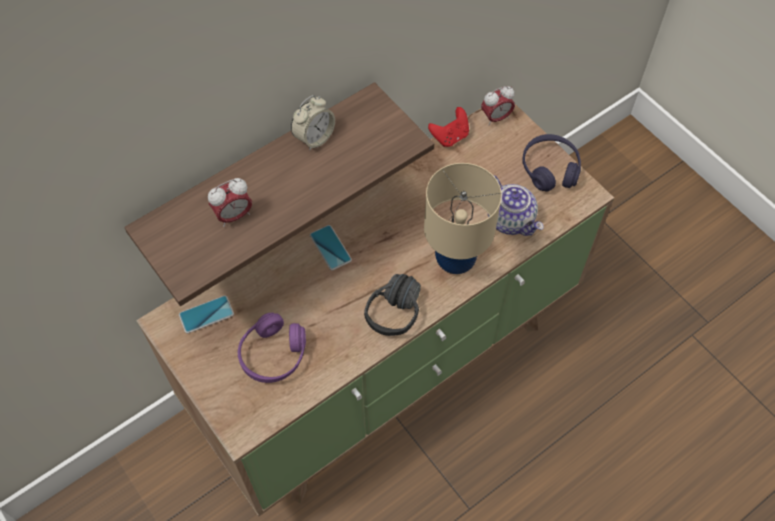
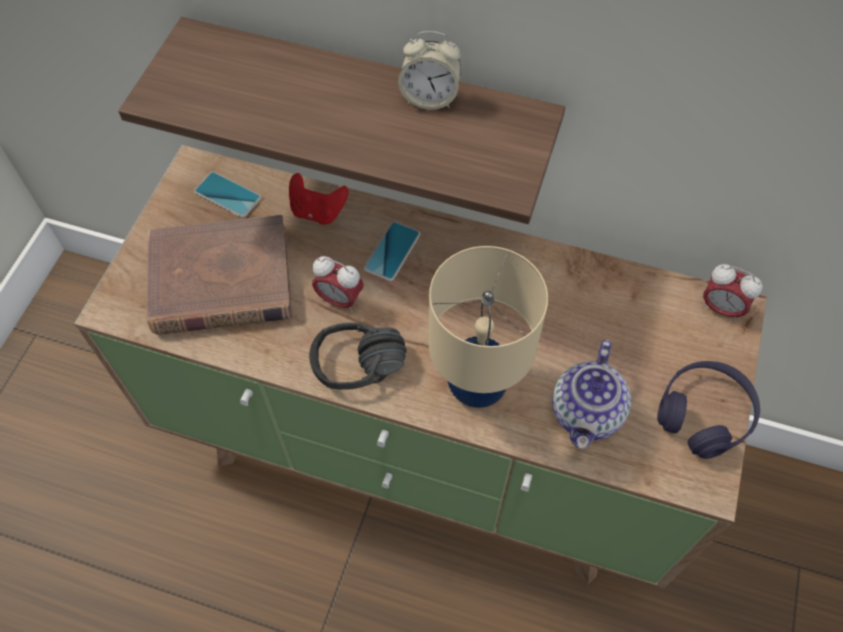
camera: 55 degrees right, 0 degrees up
(234, 216) = (262, 91): alarm clock -> alarm clock (339, 299)
(273, 354) = (221, 281): purple headphones -> brown book
(450, 136) = (646, 276): red game controller -> red game controller (318, 211)

